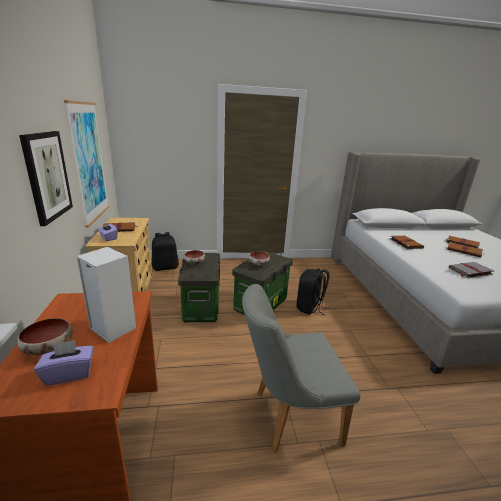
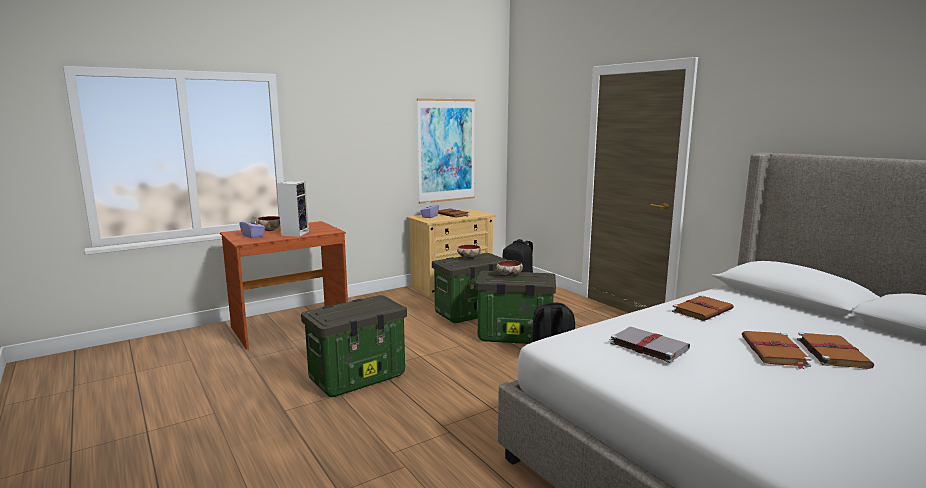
camera: 65 degrees right, 10 degrees down
(47, 176) = (371, 151): picture -> none
(288, 416) = (358, 377): grey chair -> storage box

